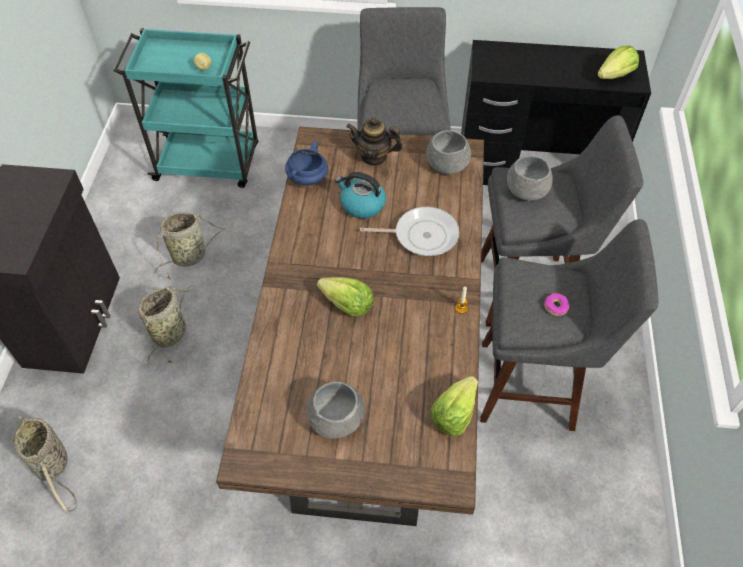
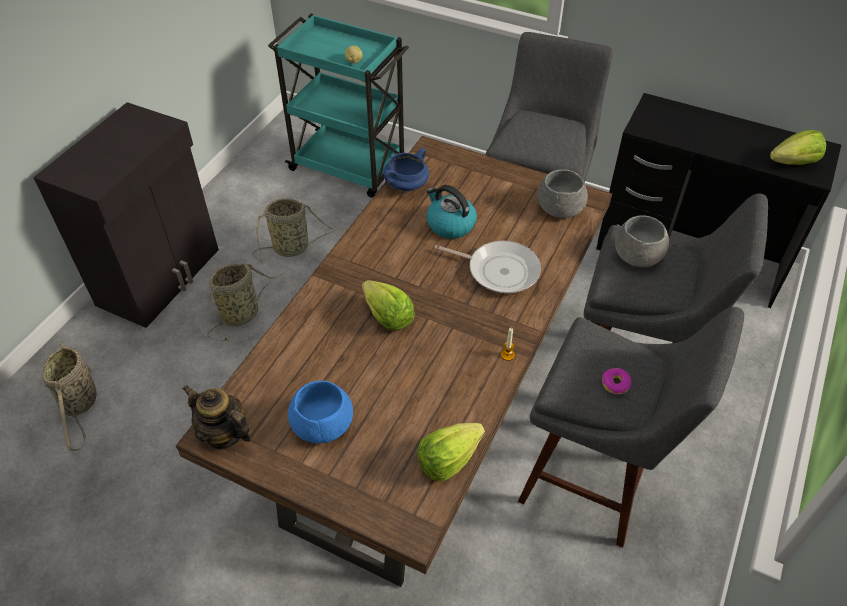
camera: 20 degrees right, 5 degrees down
(335, 418) = (322, 424): grey bowl -> blue bowl
(374, 157) = (484, 182): teapot -> teapot (224, 434)

